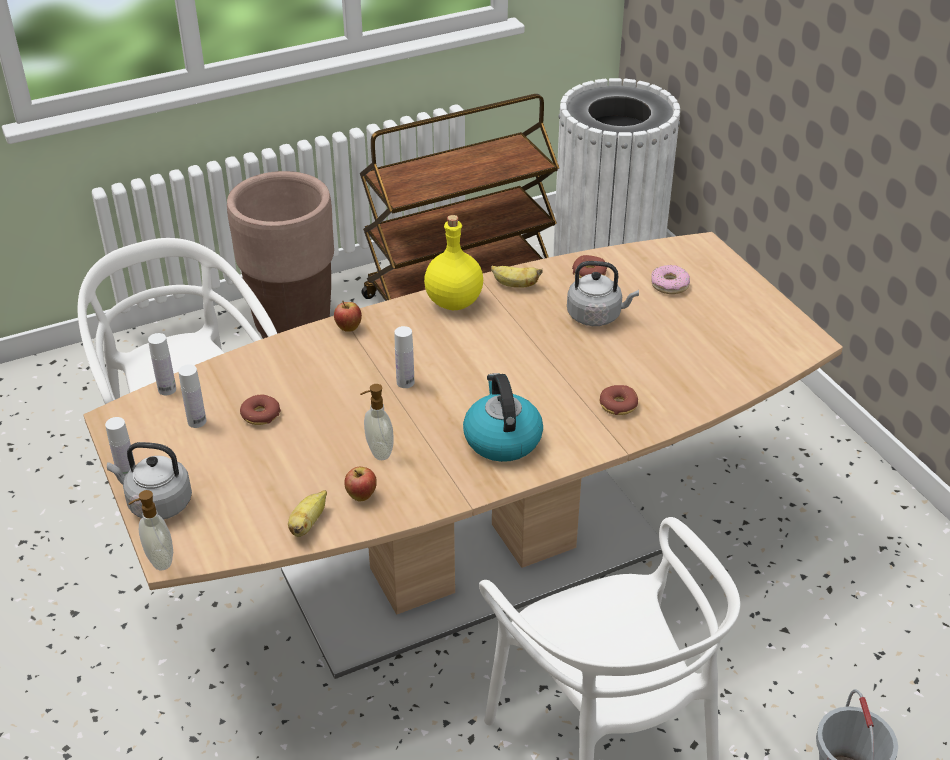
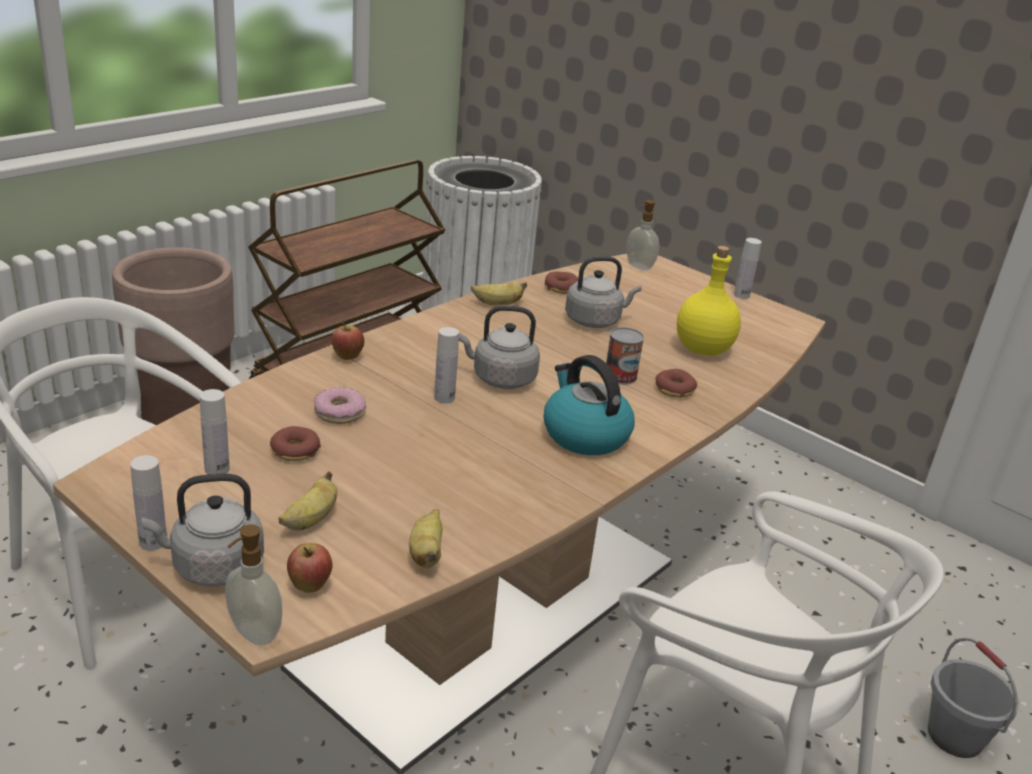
camera: 25 degrees left, 10 degrees down
(167, 389) = (158, 441): white bottle -> white bottle (741, 295)
(240, 479) = (310, 520): none -> banana
(361, 496) = (471, 514): apple -> apple (309, 587)
(378, 451) = (459, 466): soap dispenser -> soap dispenser (638, 266)
(453, 301) = (445, 323): yellow bottle -> yellow bottle (701, 349)
(465, 369) = (500, 379): none -> grey kettle
(577, 382) = (620, 376): none -> can
(669, 285) = (641, 290): donut -> donut (340, 413)

